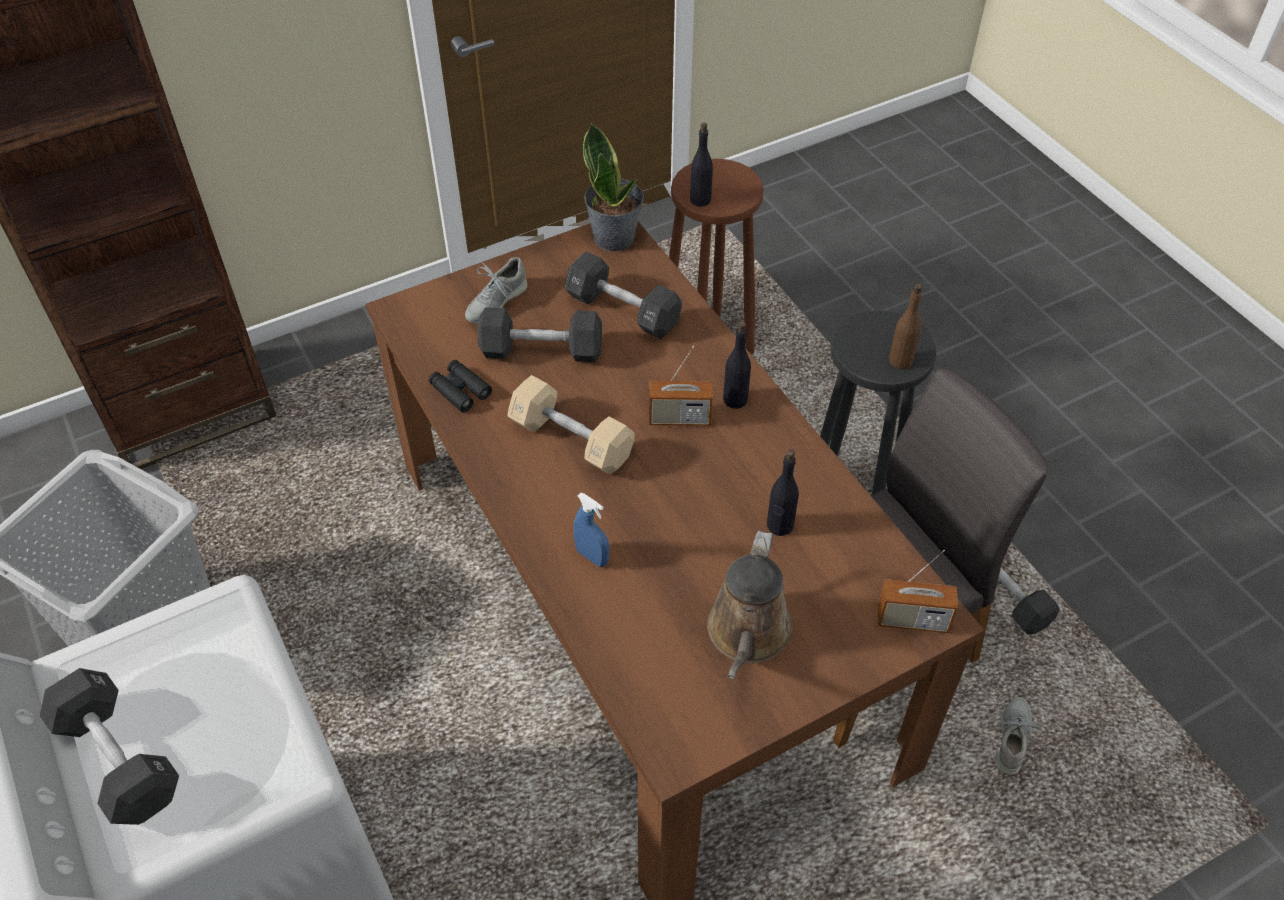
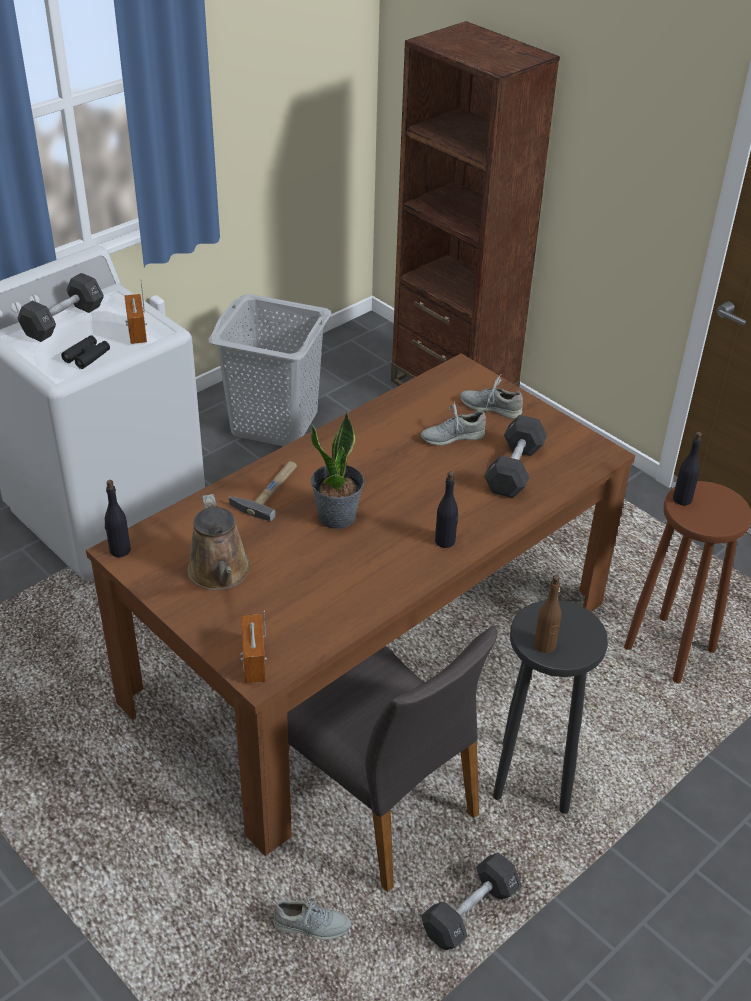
camera: 75 degrees right, 10 degrees down
(460, 390) = (397, 407): black binoculars -> black binoculars (87, 356)
(541, 350) = (452, 437): black dumbbell -> grey shoe
(571, 439) = (371, 464): beige dumbbell -> none
(592, 556) = (269, 490): blue spray bottle -> hammer
(615, 237) = (596, 453): potted plant -> potted plant (337, 517)
(679, 418) = (413, 514): radio -> radio (137, 332)
(747, 635) = (220, 573): brown watering can -> brown watering can turned 105 degrees counterclockwise
(779, 525) = (324, 579): black bottle -> black bottle (119, 550)

